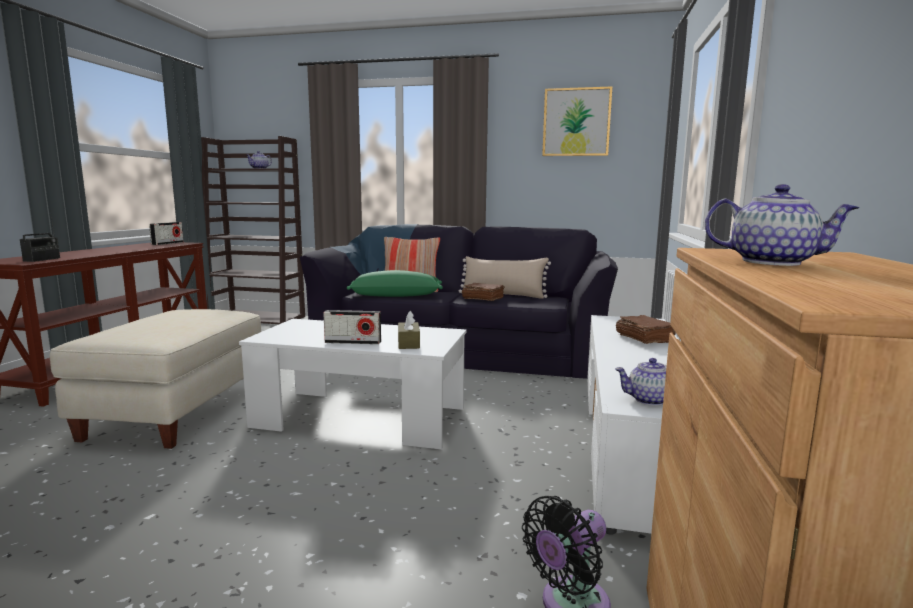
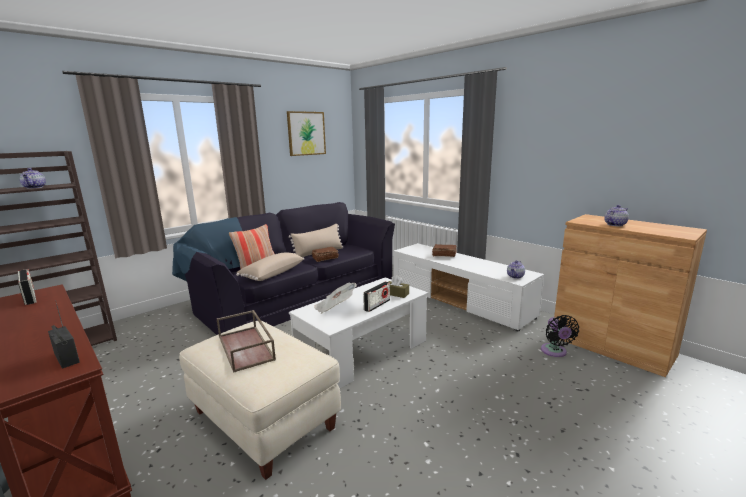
camera: 55 degrees left, 5 degrees up
(172, 318) = (247, 348): none -> brown tray
(321, 329) = (335, 308): none -> newspaper
(396, 296) = (272, 274): green pillow -> beige pillow

